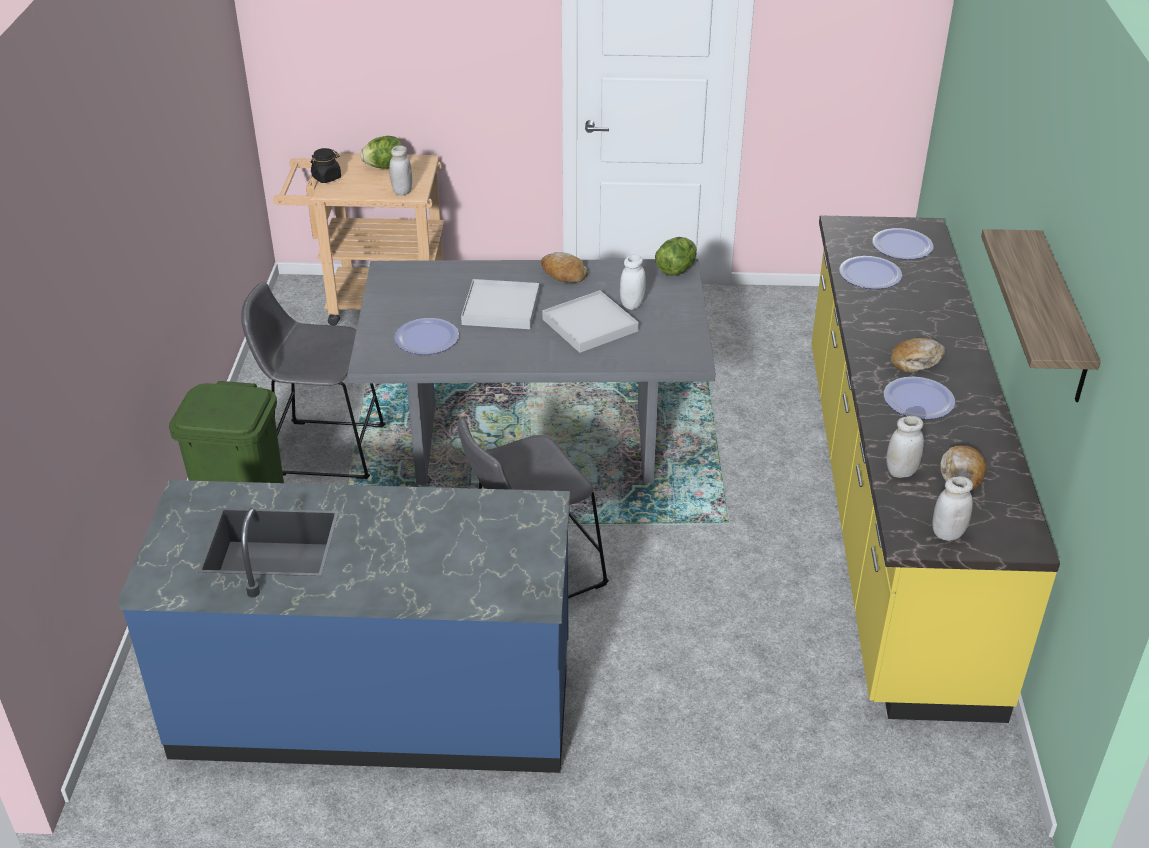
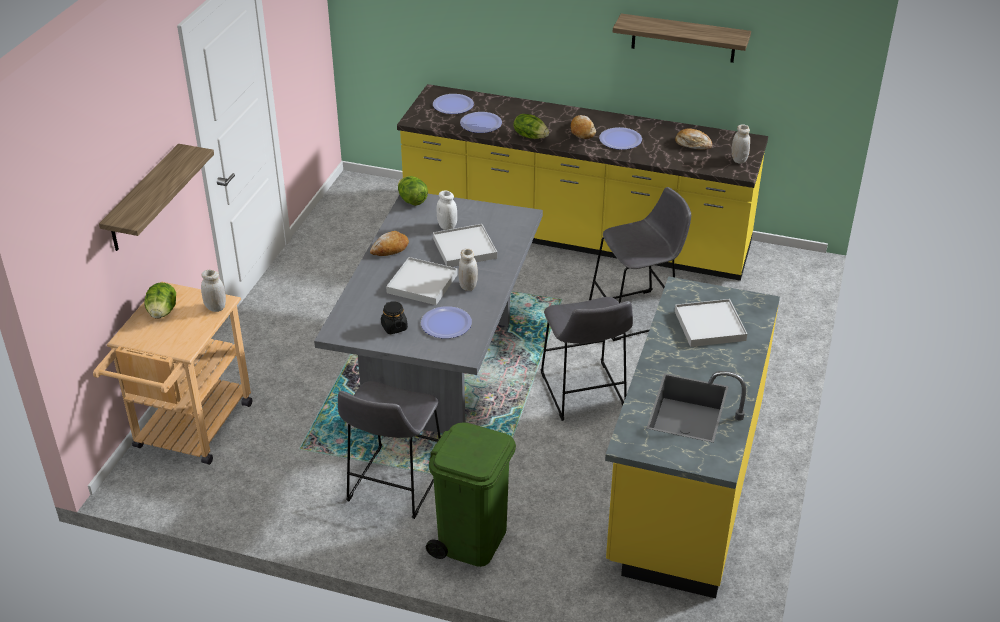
camera: 75 degrees left, 0 degrees up
(327, 177) = (160, 347): black jar -> black jar (394, 327)
(375, 702) = (684, 485): blue counter -> yellow counter
(436, 57) = (143, 199): none -> shelf
(459, 544) = (709, 325): none -> white tray
(732, 605) = (637, 314): none -> grey stool
(867, 319) = (530, 136): none -> lettuce
(901, 471) = (684, 161): white jar -> white jar (468, 286)

